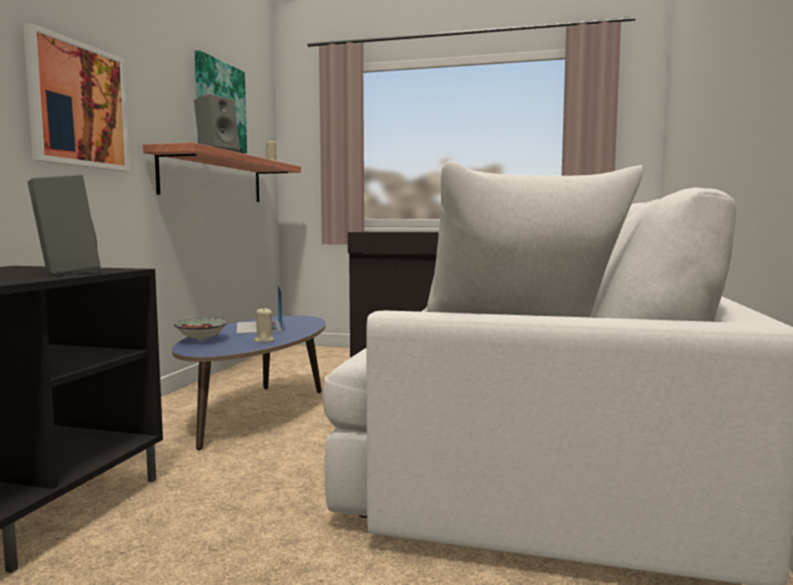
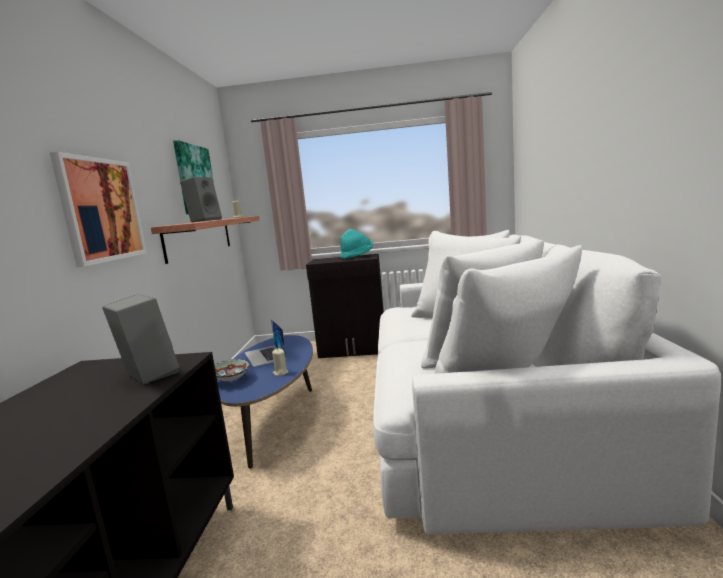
camera: 10 degrees left, 5 degrees up
(422, 231) = (357, 256): none -> turquoise hat

